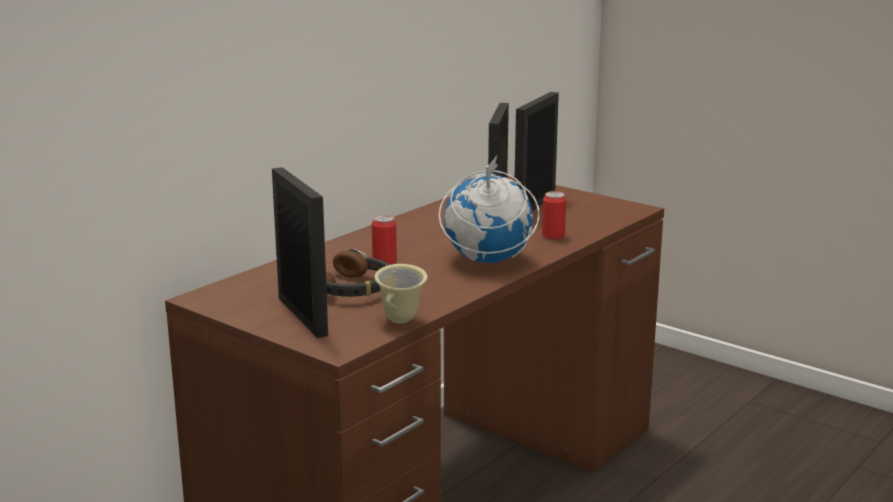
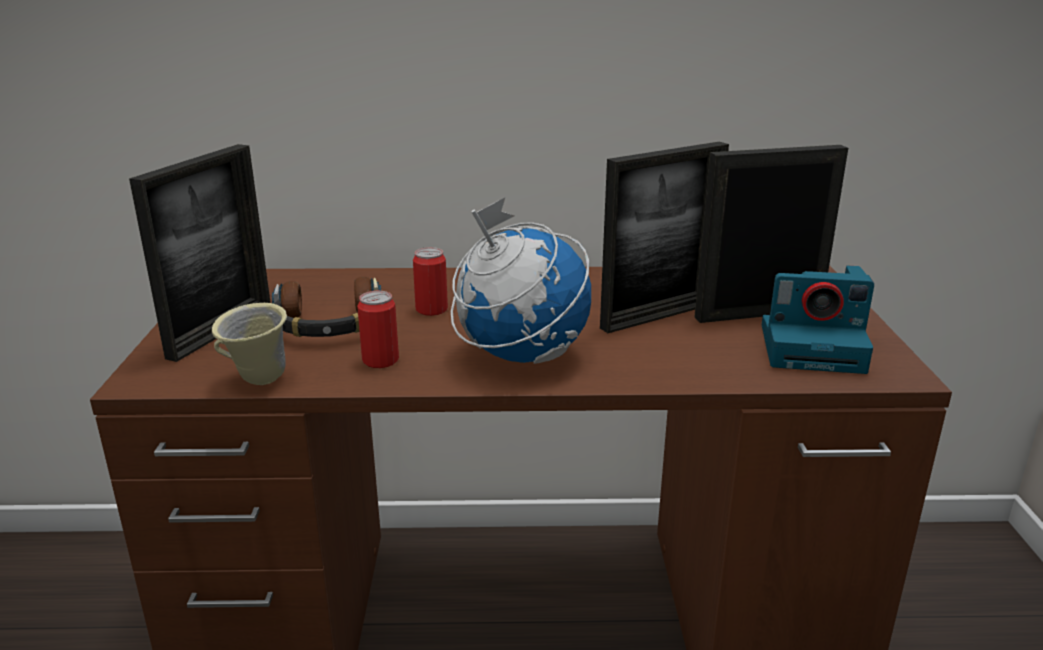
camera: 50 degrees right, 5 degrees up
(553, 235) = (680, 360): can -> can (380, 360)
(587, 211) = (814, 347): none -> camera

